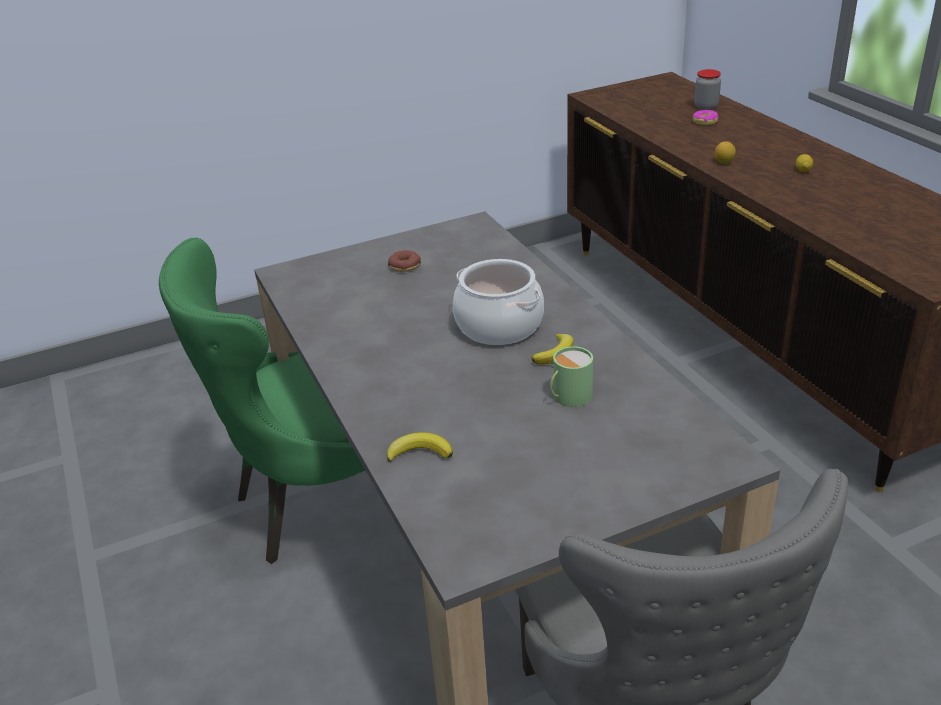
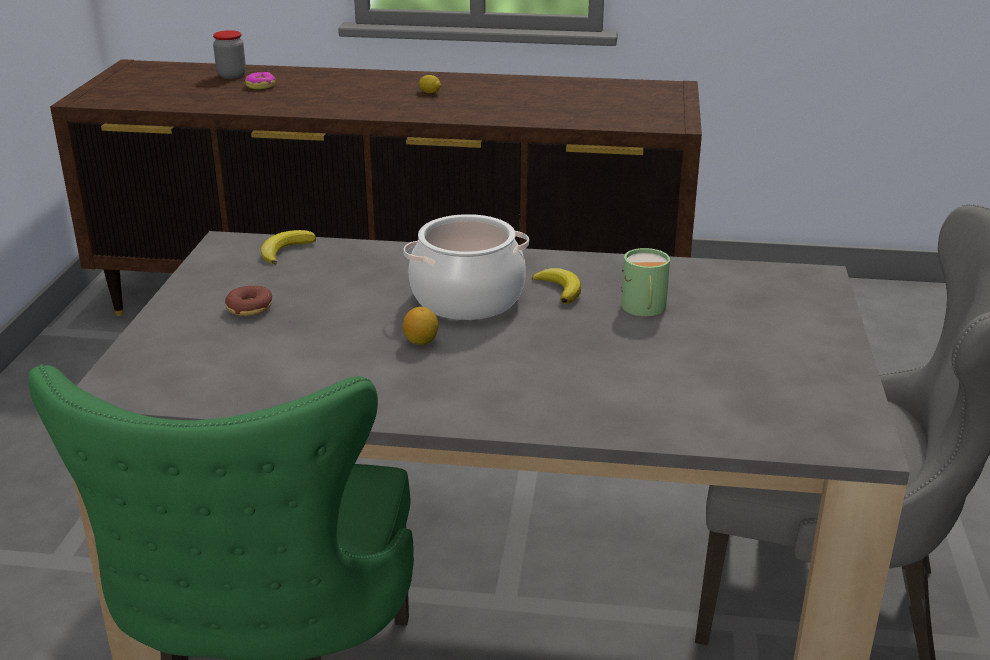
camera: 60 degrees left, 5 degrees down
(420, 452) = (651, 412): banana -> banana (285, 250)
(724, 162) = (356, 107): lemon -> lemon (421, 341)

